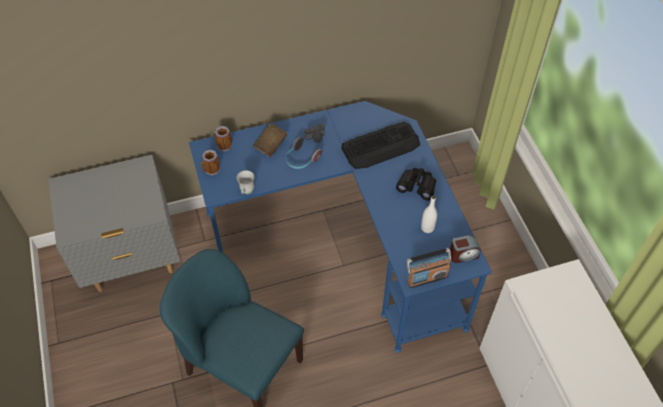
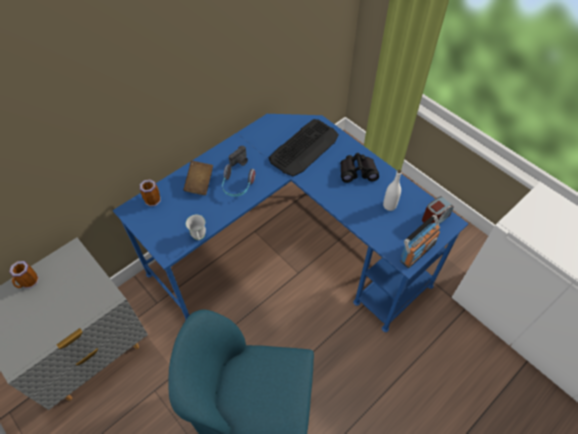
camera: 25 degrees left, 0 degrees up
(211, 171) = (151, 230): mug -> mug (29, 283)

